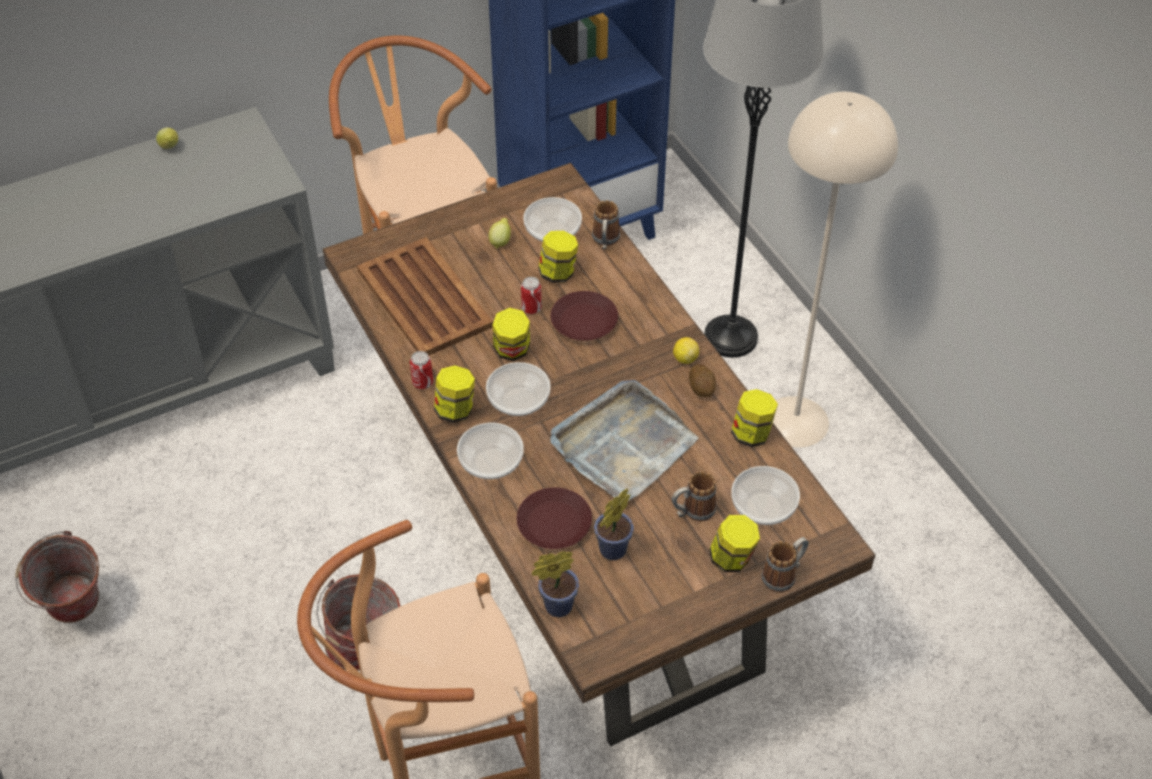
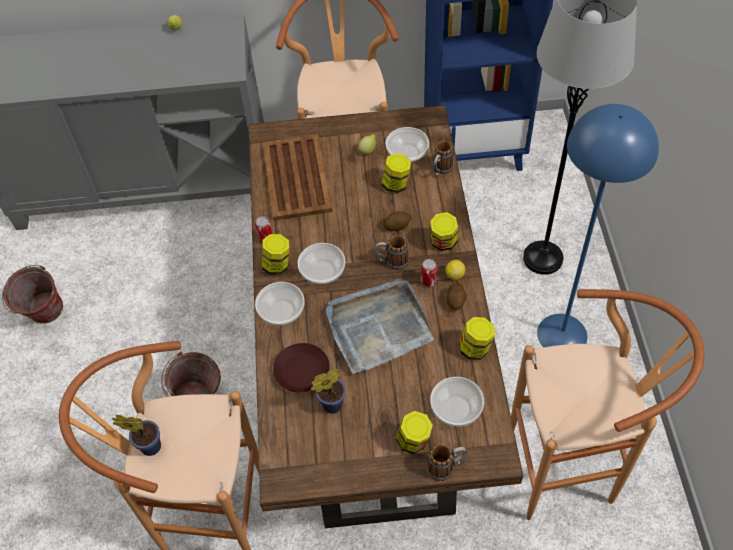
camera: 25 degrees right, 5 degrees up
(512, 350) = (336, 233): jar -> jar (443, 242)
(531, 308) = (365, 205): can -> can (428, 281)
(555, 607) = (271, 434): potted plant -> potted plant (148, 446)
(585, 321) = (397, 226): brown plate -> potato
(692, 511) = (403, 395): mug -> mug (392, 262)
(796, 421) = (562, 335): beige floor lamp -> blue floor lamp
(878, 573) = (572, 469): none -> brown stool

